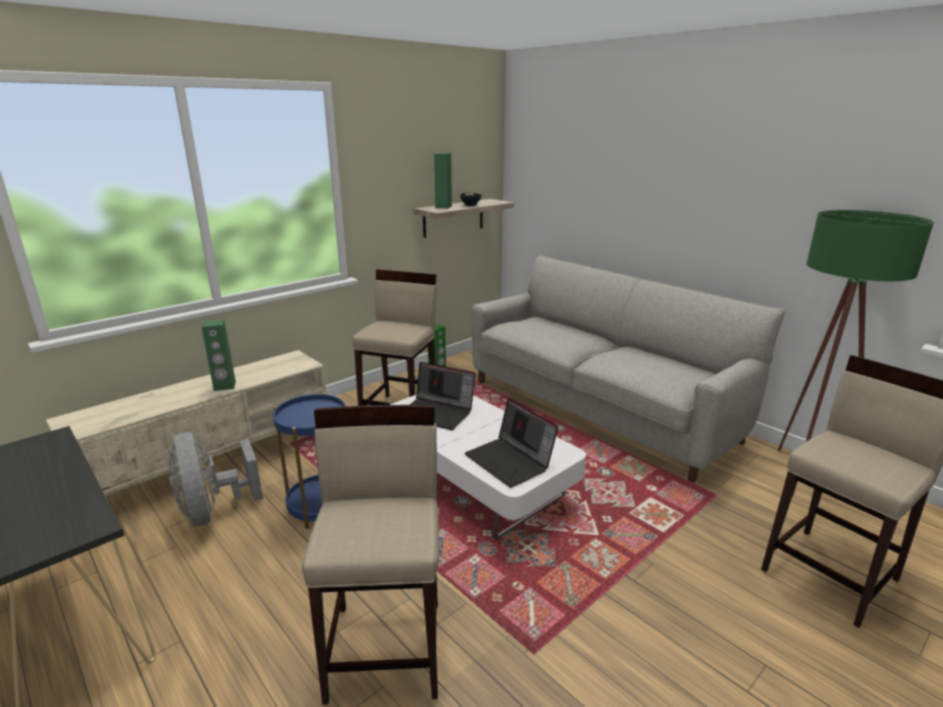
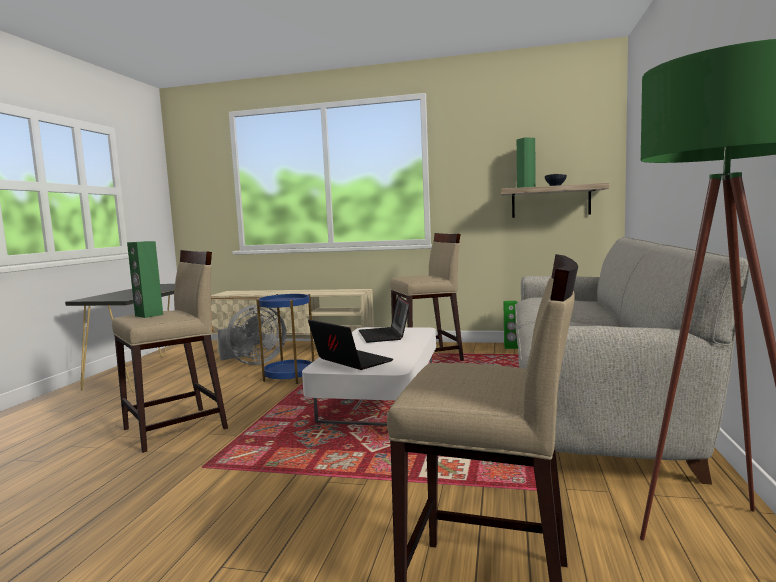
camera: 55 degrees right, 15 degrees down
(213, 511) = (254, 363): grey fan -> grey fan turned 150 degrees counterclockwise
(224, 386) = (300, 293): green speaker -> green speaker (148, 315)
(510, 461) = (350, 361): laptop -> laptop turned 120 degrees clockwise

